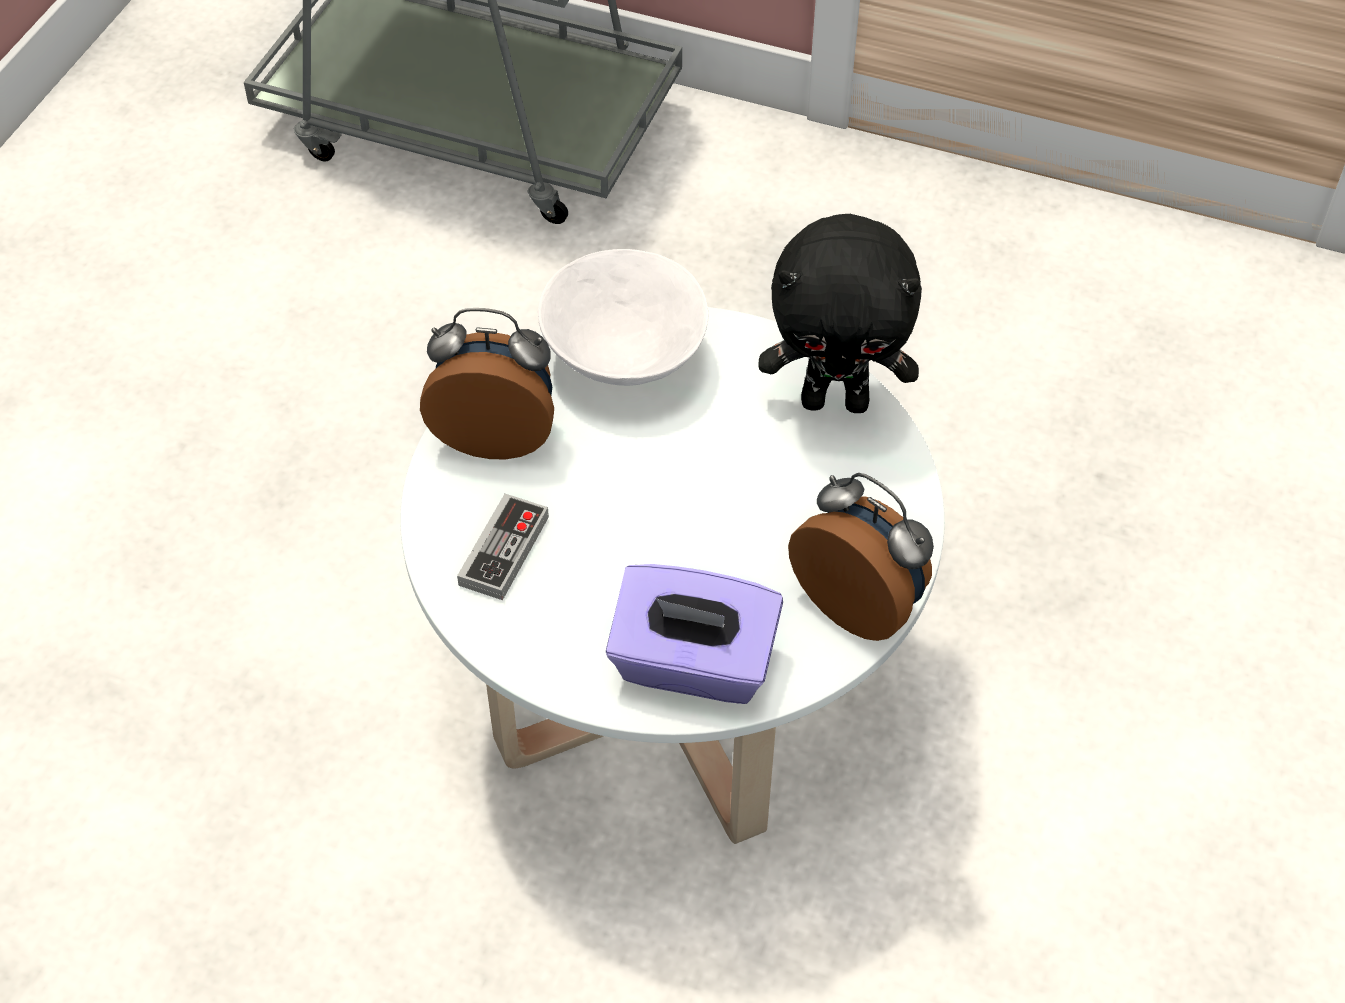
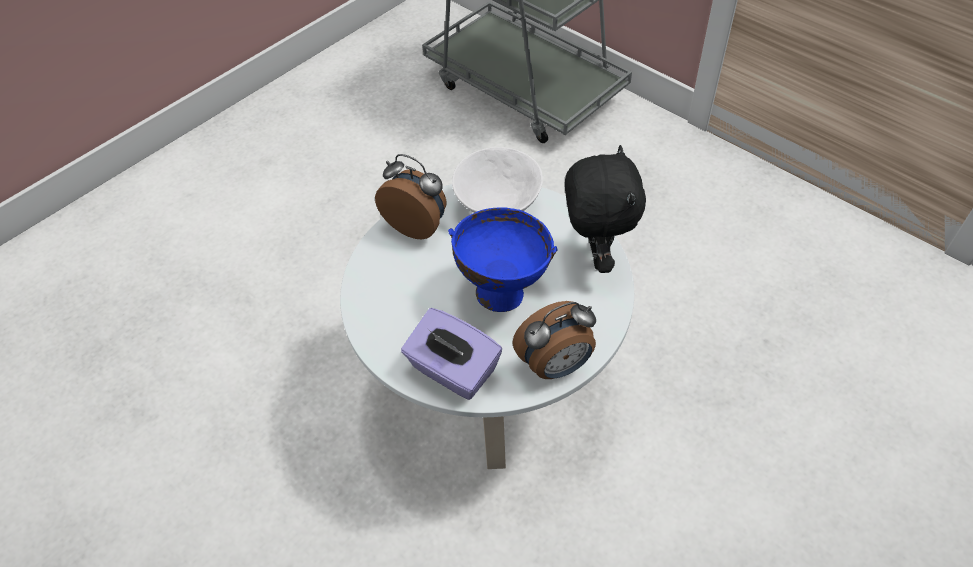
camera: 25 degrees right, 0 degrees up
(504, 550) = (391, 283): game controller -> none
(707, 506) = (502, 291): none -> blue bowl
(836, 401) = (596, 256): black plush toy -> black plush toy turned 120 degrees counterclockwise
(860, 603) = (556, 366): alarm clock -> alarm clock turned 90 degrees clockwise

